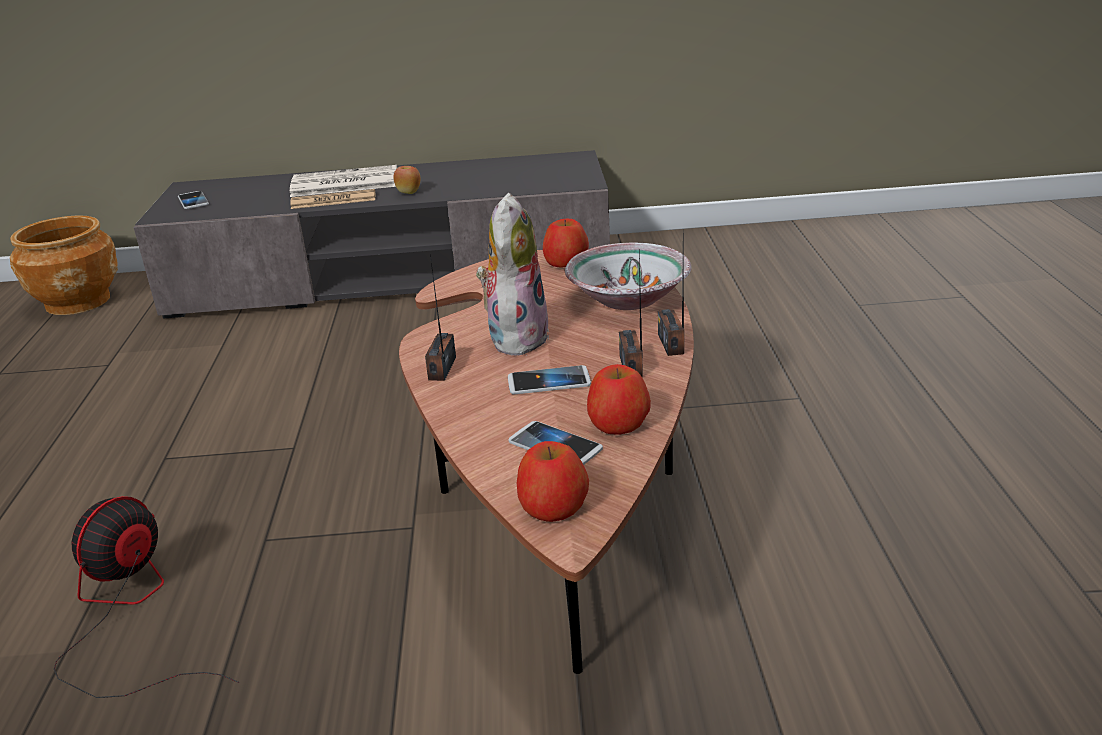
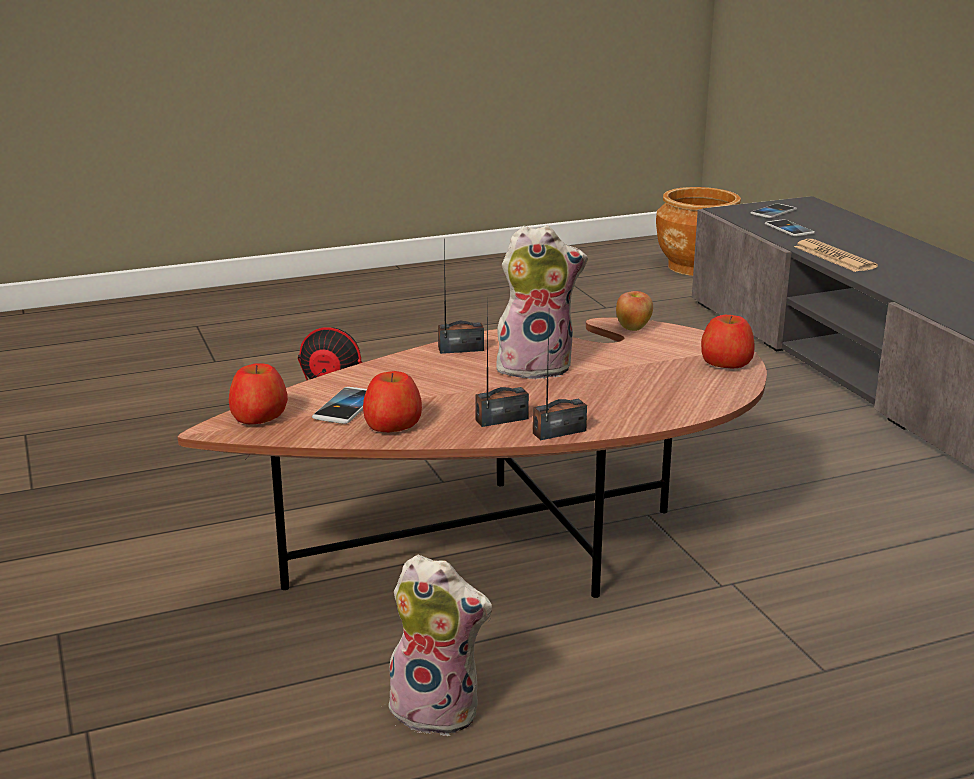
camera: 70 degrees right, 5 degrees down
(343, 183) = (886, 251): newspaper -> none
(409, 192) = (895, 281): apple -> apple (633, 328)
(549, 382) = (454, 391): phone -> phone (789, 229)
(628, 299) = (652, 402): bowl -> none
(822, 585) = (439, 709): none -> plush toy

